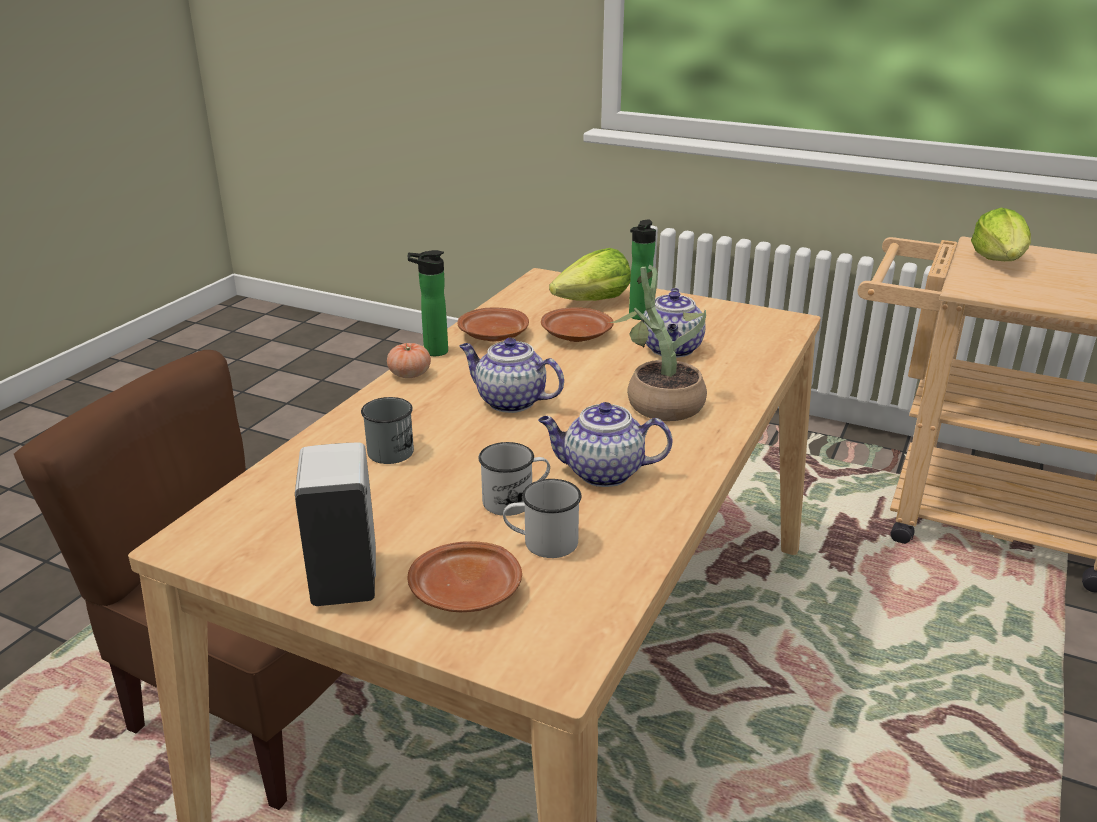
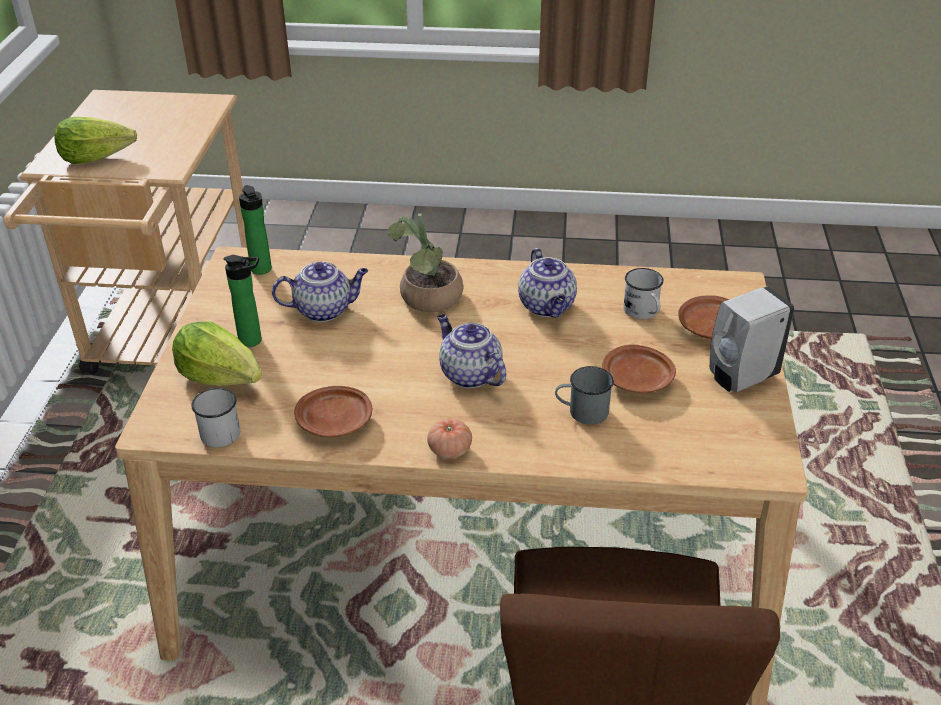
camera: 110 degrees left, 10 degrees up
(432, 351) = (392, 452): bottle -> bottle (262, 271)
(509, 401) = (469, 374): teapot -> teapot turned 135 degrees clockwise
(515, 500) = (607, 334): white mug -> white mug (217, 430)
(575, 335) = (314, 369): brown plate -> brown plate (637, 380)

